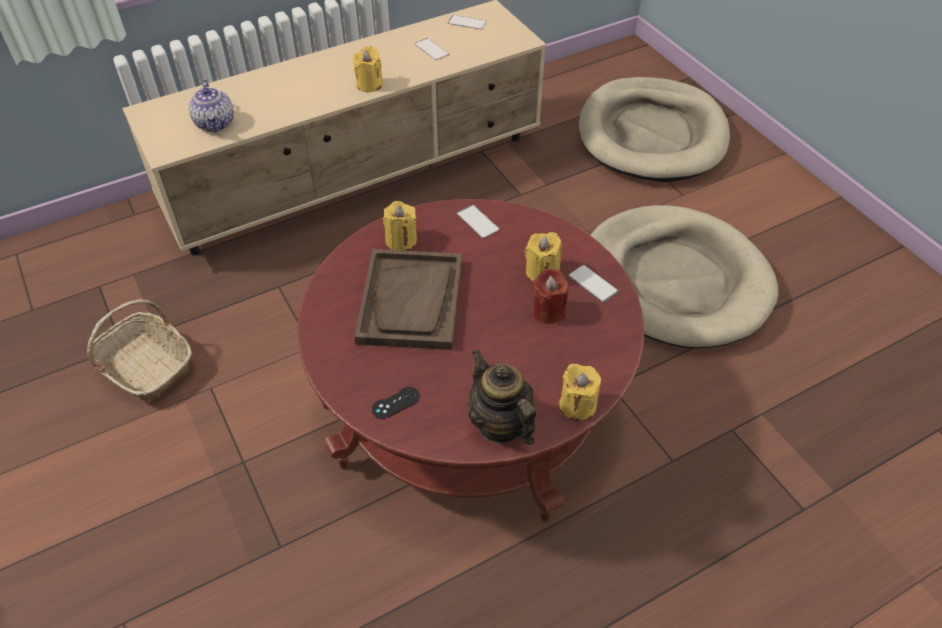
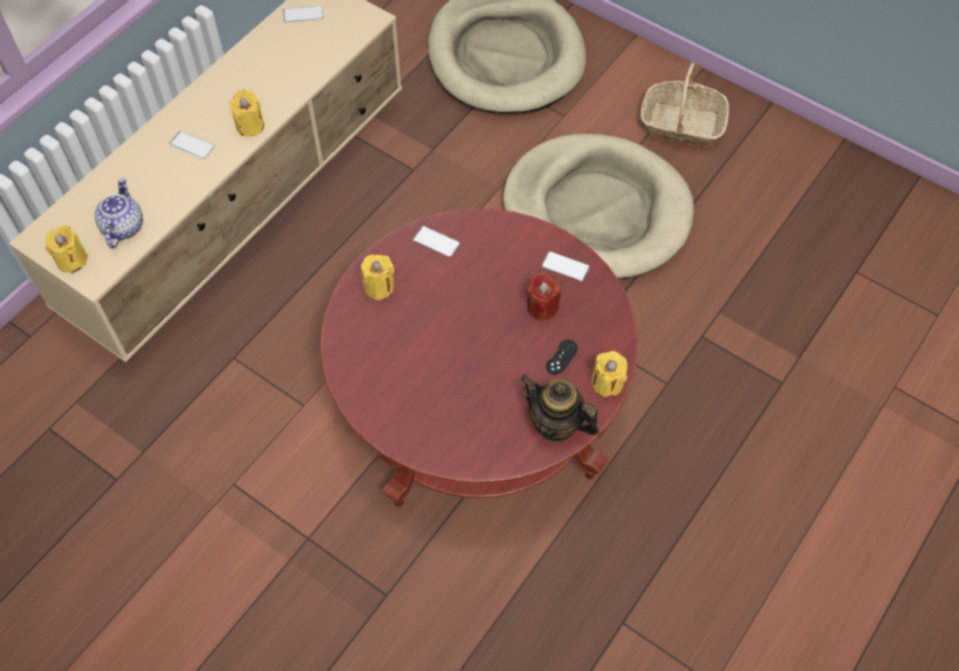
camera: 25 degrees left, 10 degrees up
(146, 366) = (156, 489): basket -> basket (681, 124)
(215, 123) = (122, 227): teapot -> teapot turned 135 degrees counterclockwise
(396, 403) = (463, 441): black game controller -> black game controller (561, 357)
(411, 301) = (422, 344): brown tray -> none
(431, 49) = (286, 61): phone -> phone (192, 145)
(542, 272) = (518, 271): yellow candle -> yellow candle (72, 260)

